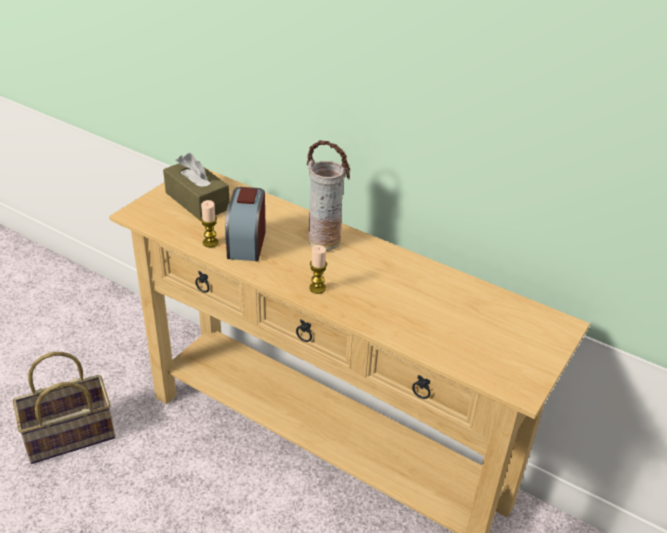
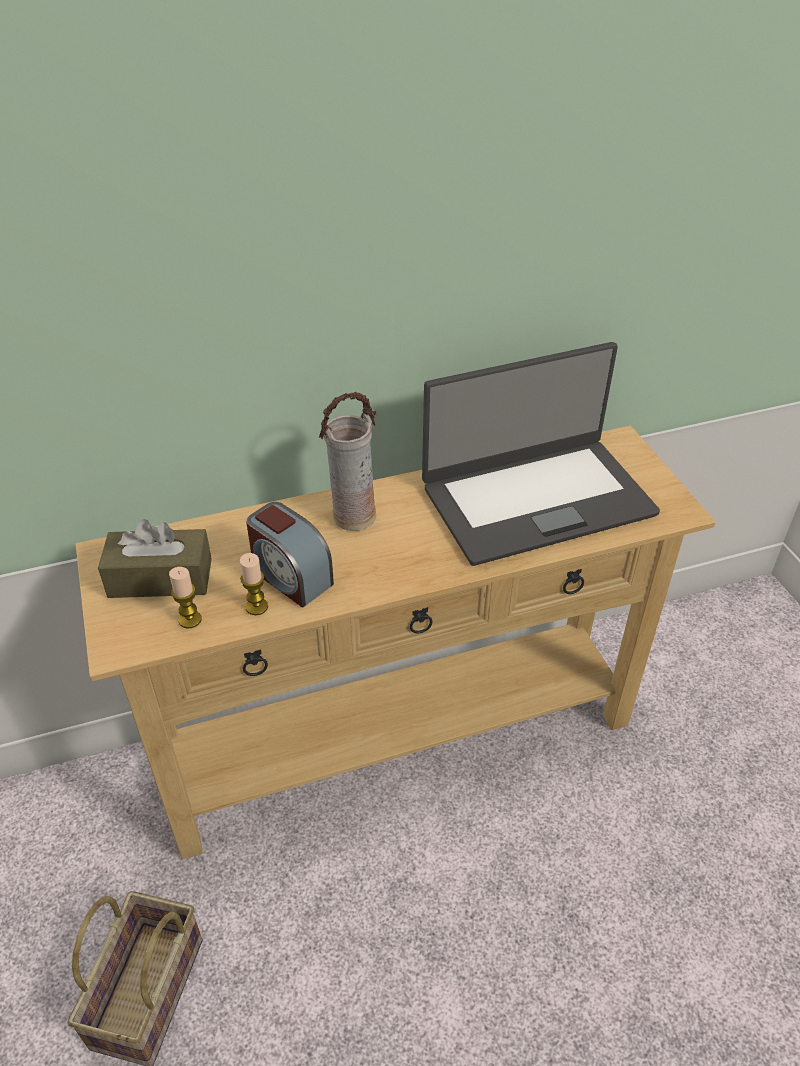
camera: 50 degrees left, 5 degrees up
(317, 288) = (426, 563): candle -> candle (190, 619)
(439, 309) = (536, 499): none -> laptop

